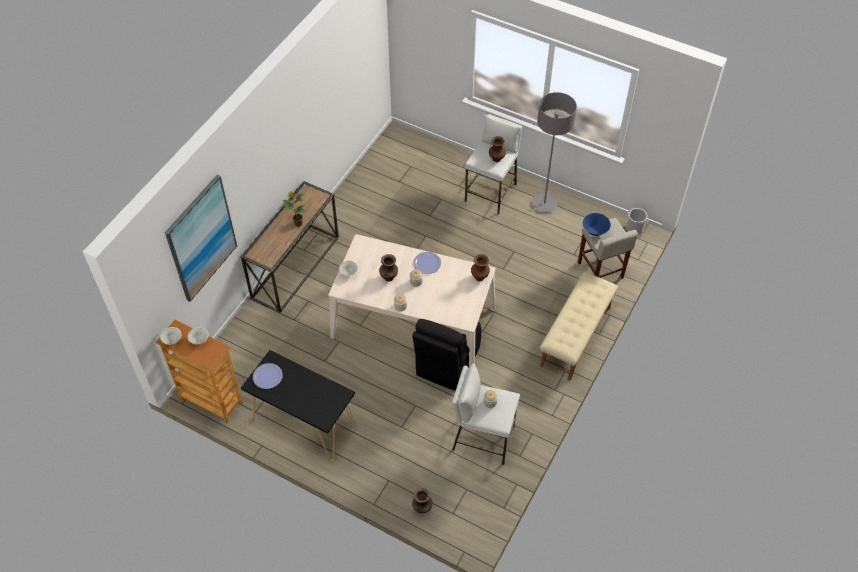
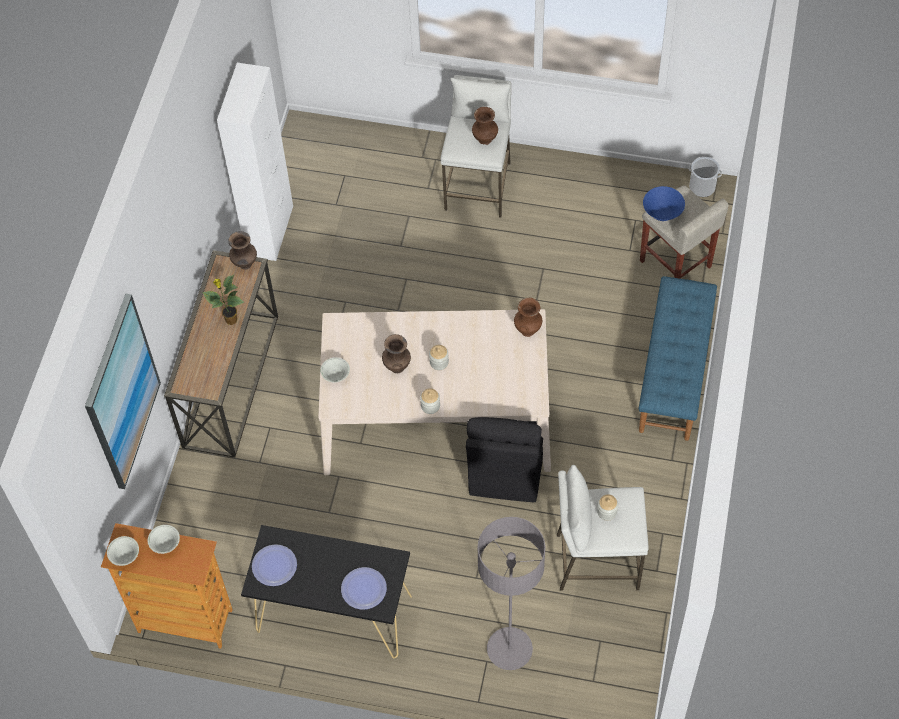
camera: 15 degrees left, 5 degrees up
(353, 187) = (270, 231): none -> white cabinet
(422, 508) = (548, 687): brown vase -> brown vase (245, 264)
(427, 263) = (444, 330): plate -> plate (363, 589)
(544, 204) = (561, 183): grey floor lamp -> grey floor lamp (509, 649)
(576, 336) = (675, 373): beige bench -> blue bench

